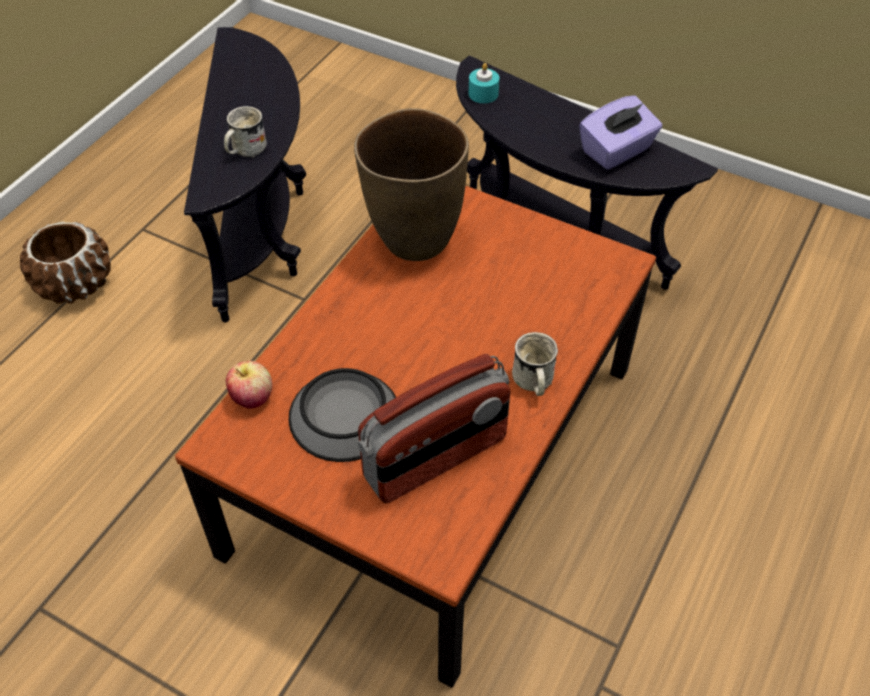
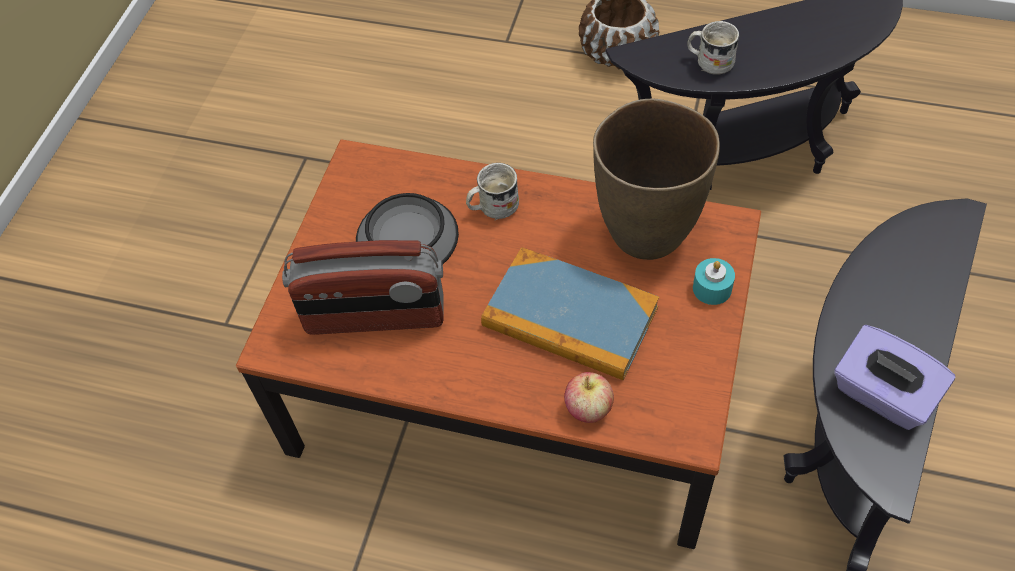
camera: 80 degrees right, 5 degrees up
(252, 398) = (409, 168): apple -> apple (588, 409)
(436, 458) = (375, 317): radio -> radio turned 45 degrees counterclockwise
(483, 94) = (916, 234): turquoise candle -> turquoise candle (712, 288)
(487, 310) = (570, 317): none -> book
(533, 383) = (485, 377): white mug -> white mug (492, 207)

